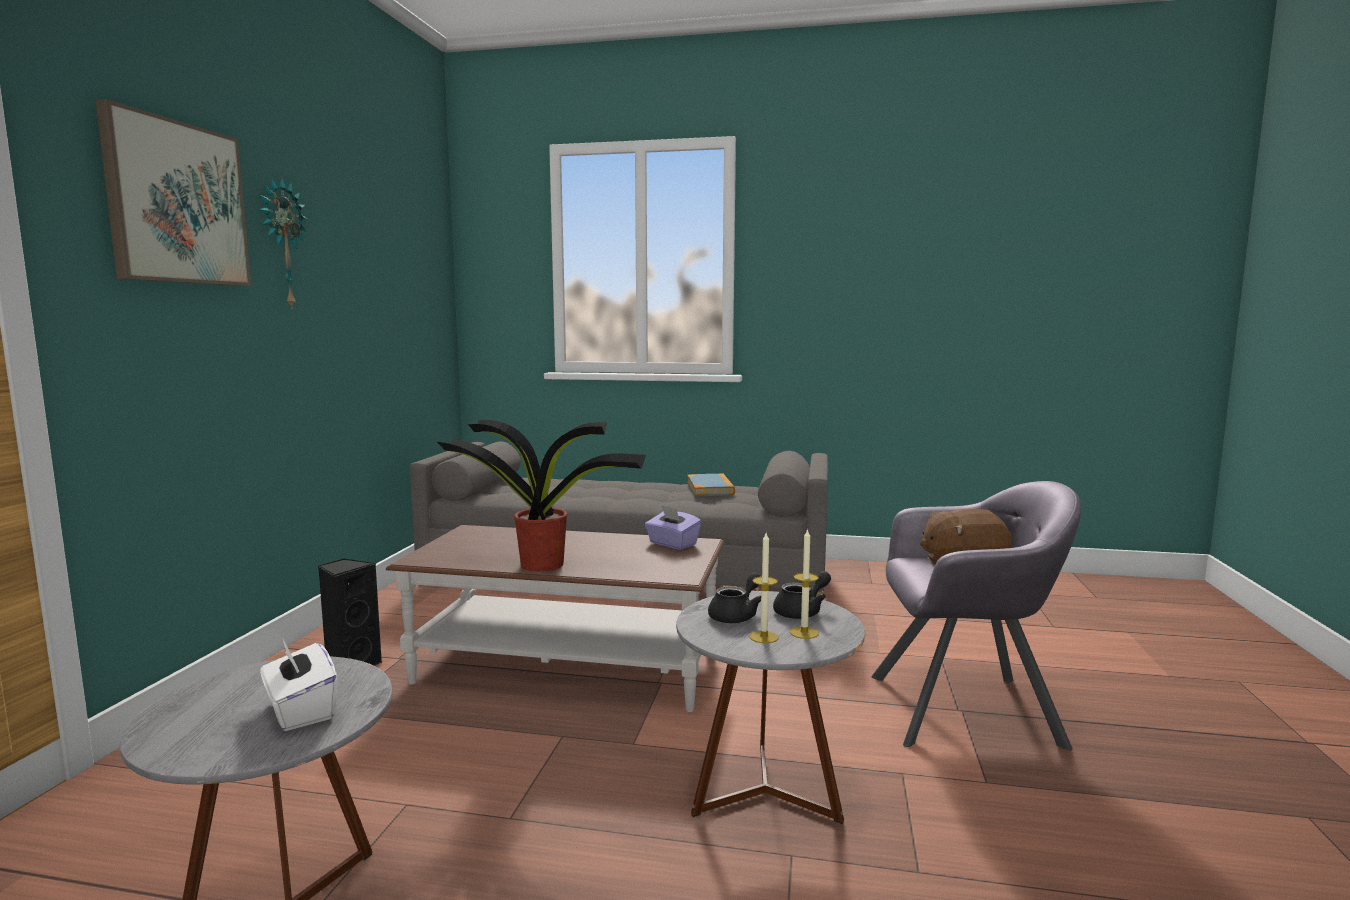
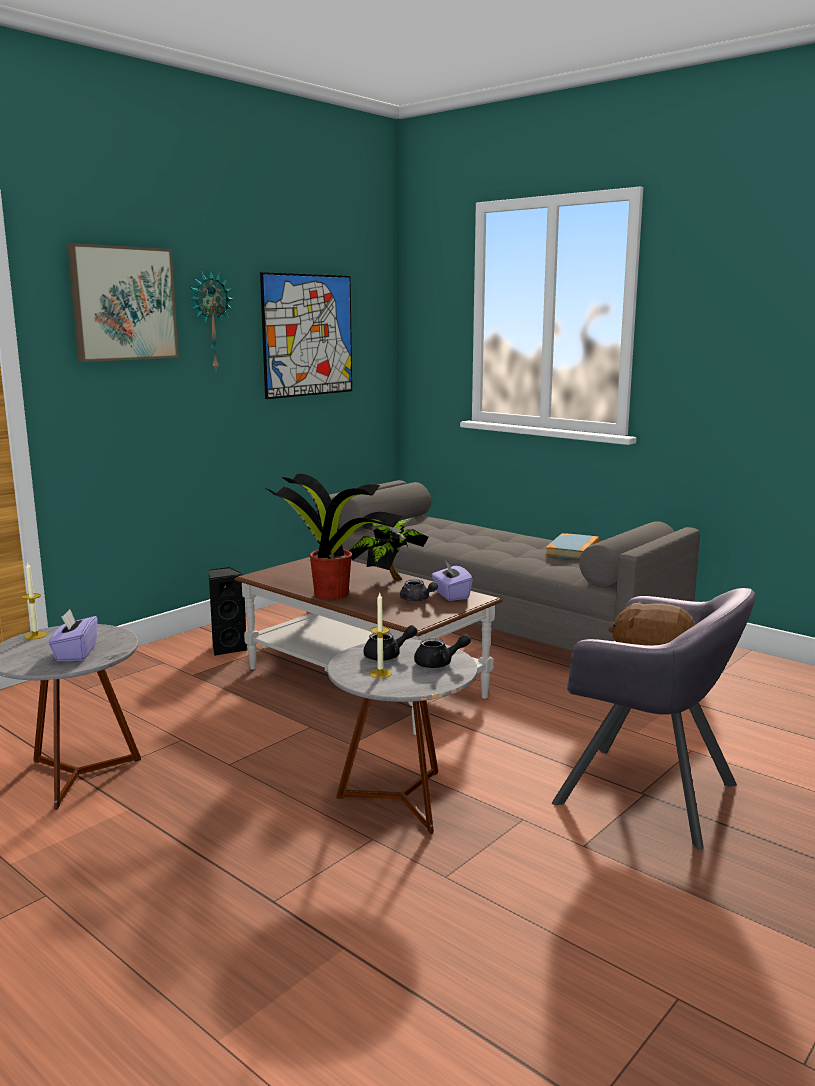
camera: 30 degrees right, 5 degrees up
(300, 711) = (75, 653): white tissue box -> purple tissue box
(379, 275) = (308, 335): none -> picture
(584, 540) = (389, 580): none -> potted plant
(647, 554) = (417, 600): none -> grey teapot
(804, 633) = (413, 677): candle -> candle (35, 635)

